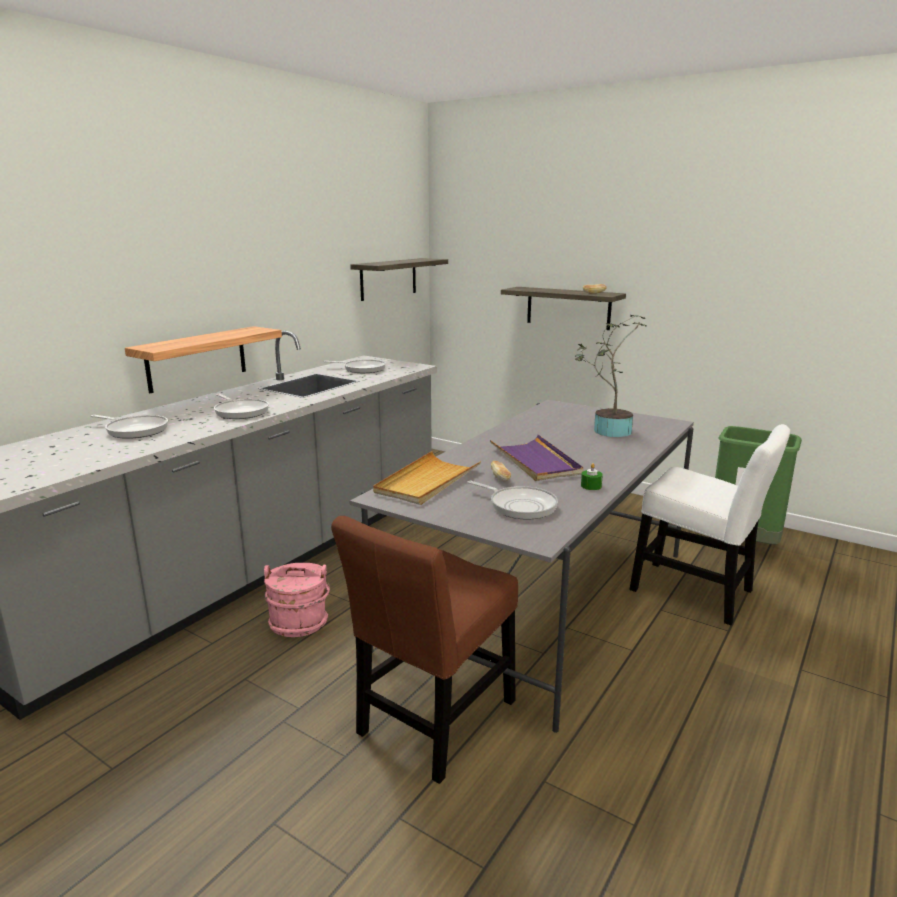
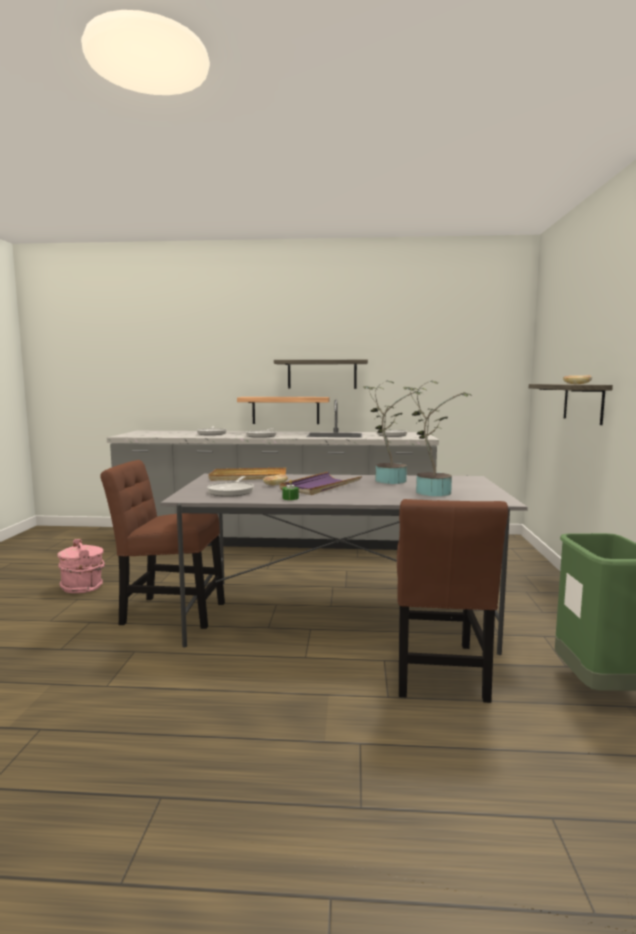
camera: 60 degrees right, 10 degrees down
(299, 623) = (233, 563): pink bucket -> pink bucket (83, 587)
(388, 279) = (471, 377): shelf -> shelf (322, 374)
(530, 430) = (388, 480): none -> potted plant
(697, 593) = (439, 673): white chair -> brown chair

